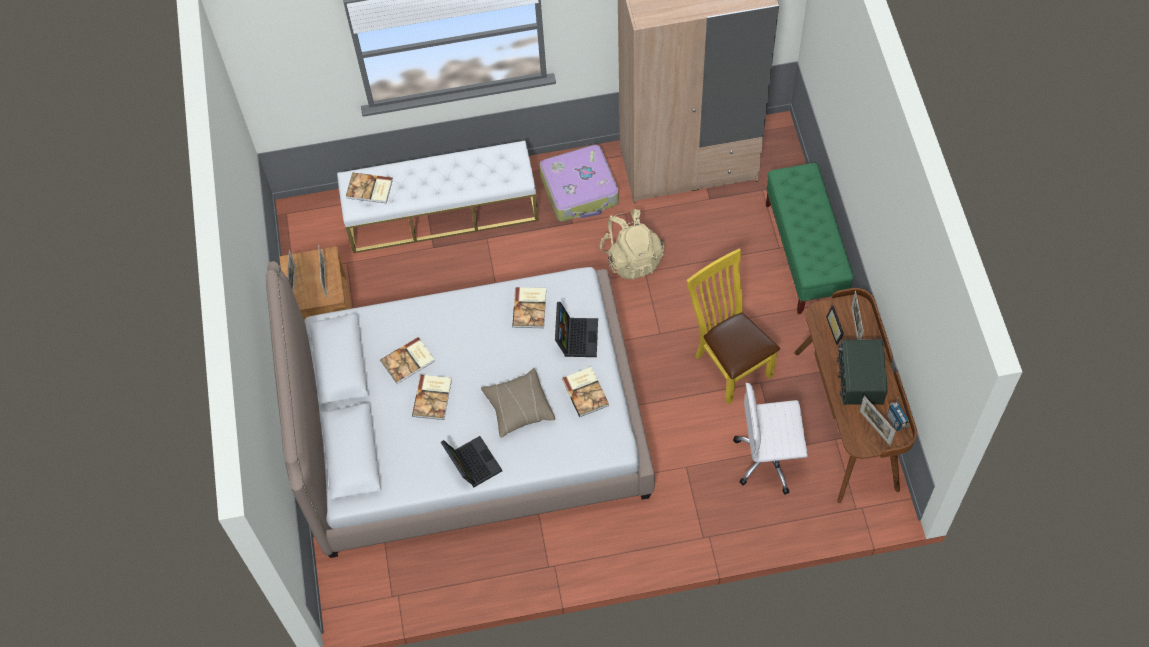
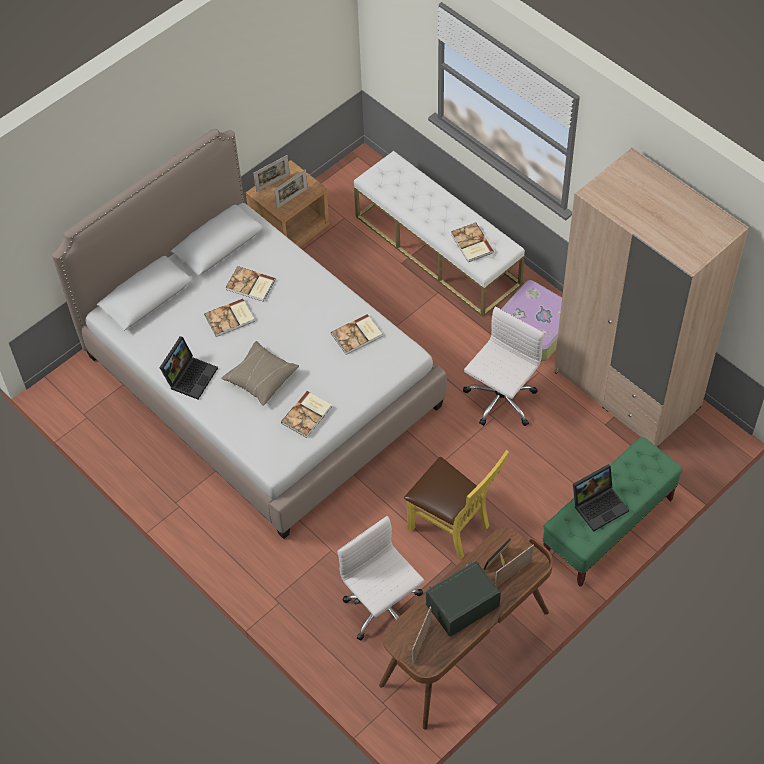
camera: 55 degrees right, 5 degrees down
(369, 189) = (393, 178): book -> book (471, 244)
(576, 336) = (354, 380): laptop -> laptop (599, 504)
(632, 258) = (500, 401): beige backpack -> white office chair
(729, 363) = (453, 528): yellow chair -> yellow chair turned 105 degrees clockwise
(896, 422) = (439, 656): radio -> none

